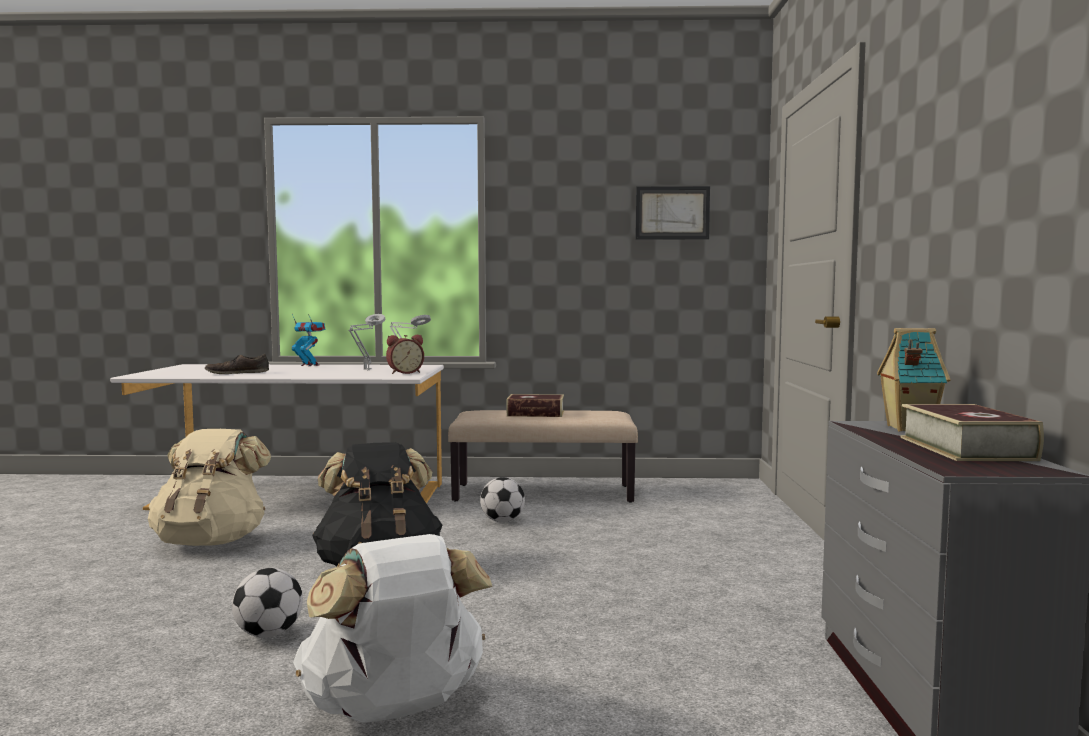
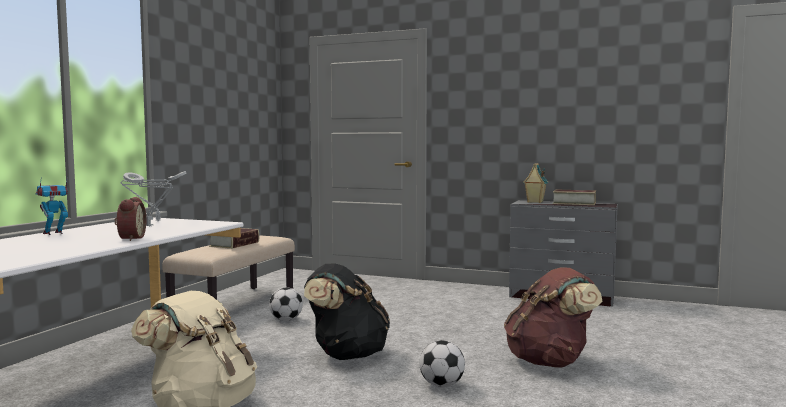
camera: 70 degrees left, 0 degrees up
(237, 373) = (77, 245): brown shoe -> none
(395, 709) = (550, 362): white backpack -> brown backpack
(404, 373) = (196, 222): alarm clock -> alarm clock (130, 238)
(672, 213) = (246, 93): picture -> none

